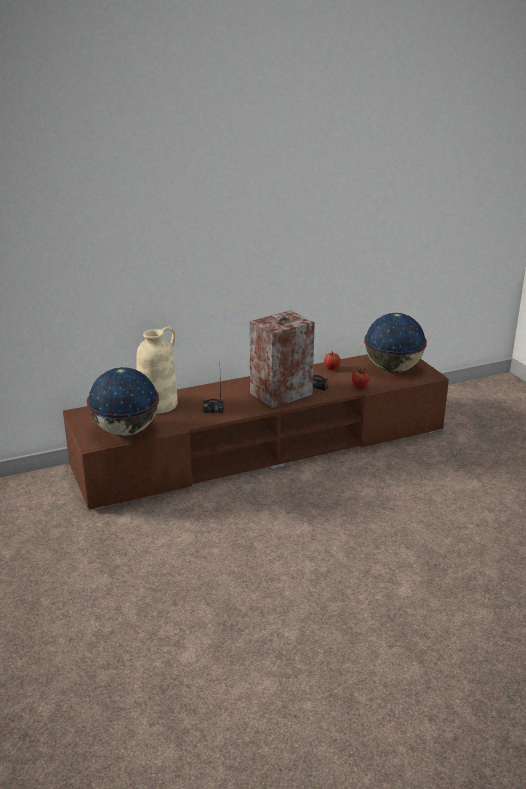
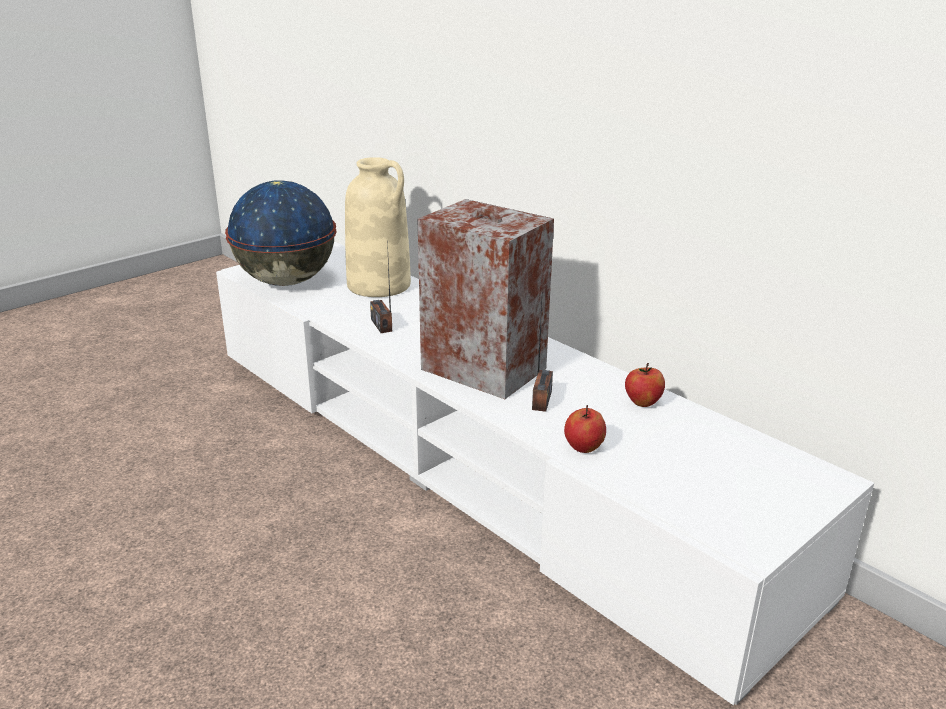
camera: 70 degrees right, 0 degrees up
(263, 448) = (473, 458): brown tv stand -> white tv stand
(393, 369) = (721, 481): globe -> none

